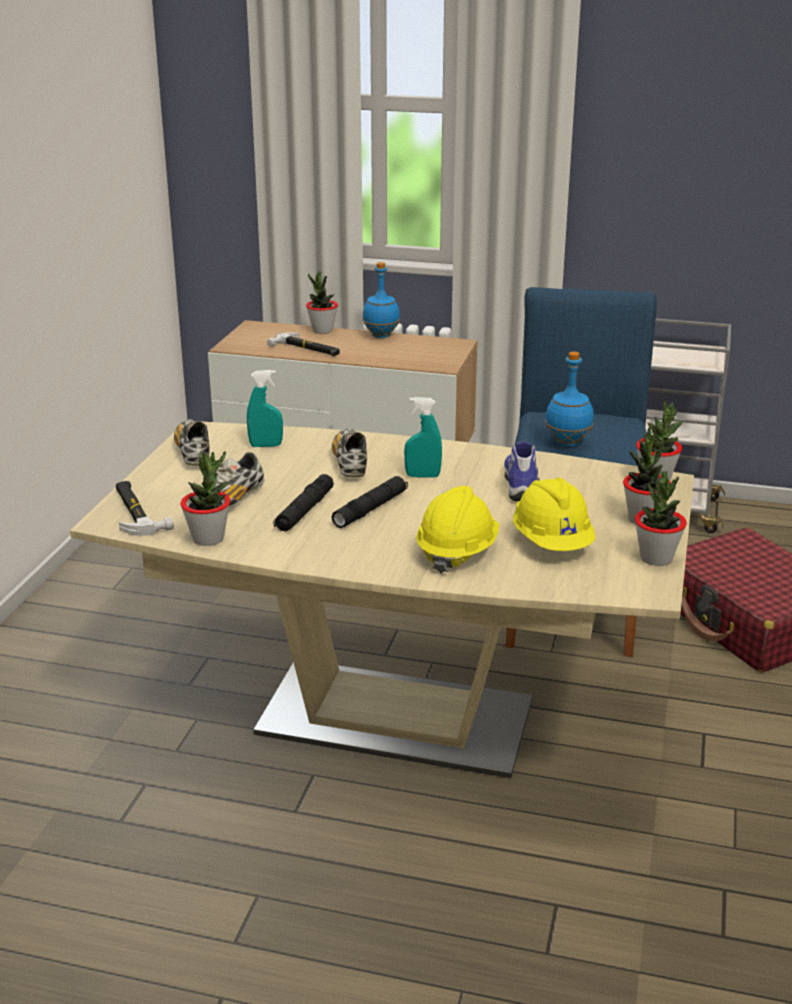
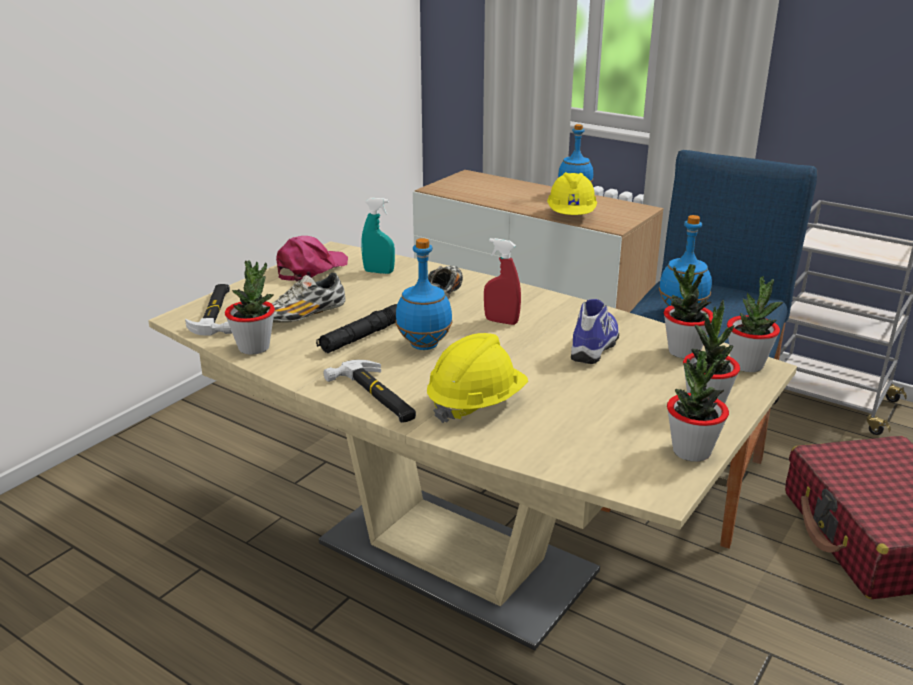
camera: 20 degrees right, 0 degrees up
(193, 452) = (311, 269): shoe -> pink cap
(306, 349) = (498, 198): hammer -> hammer (375, 396)
(322, 331) = (524, 185): potted plant -> potted plant (683, 352)
(370, 509) = (425, 345): black flashlight -> blue bottle
(422, 476) = (501, 321): turquoise spray bottle -> red spray bottle
(552, 543) = (584, 412): yellow hard hat -> yellow hard hat (571, 215)

